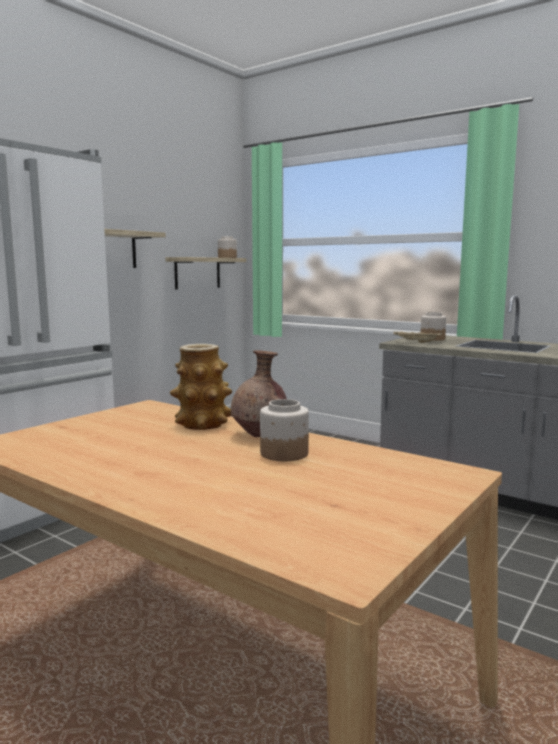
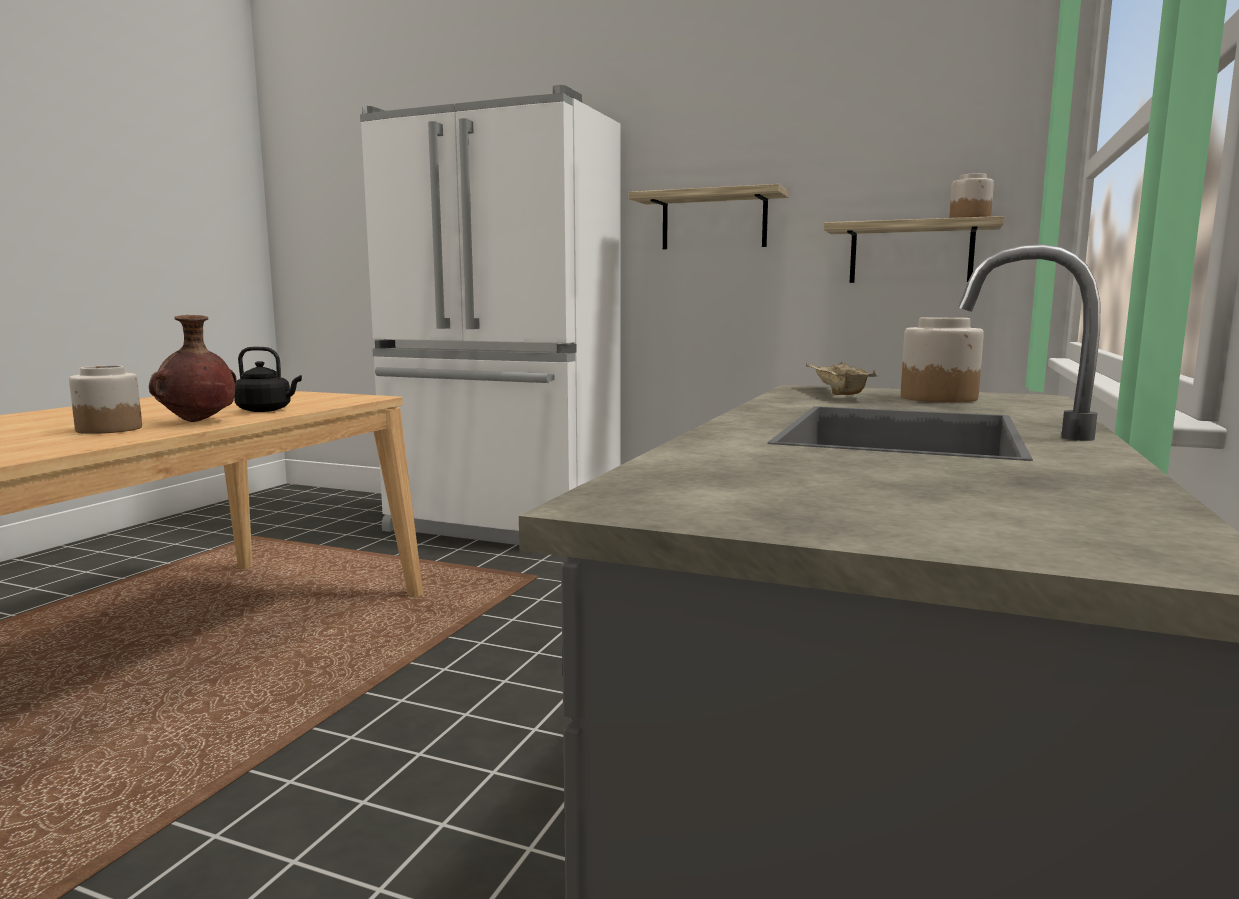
camera: 75 degrees right, 0 degrees up
(202, 424) = (267, 410): vase -> black kettle

